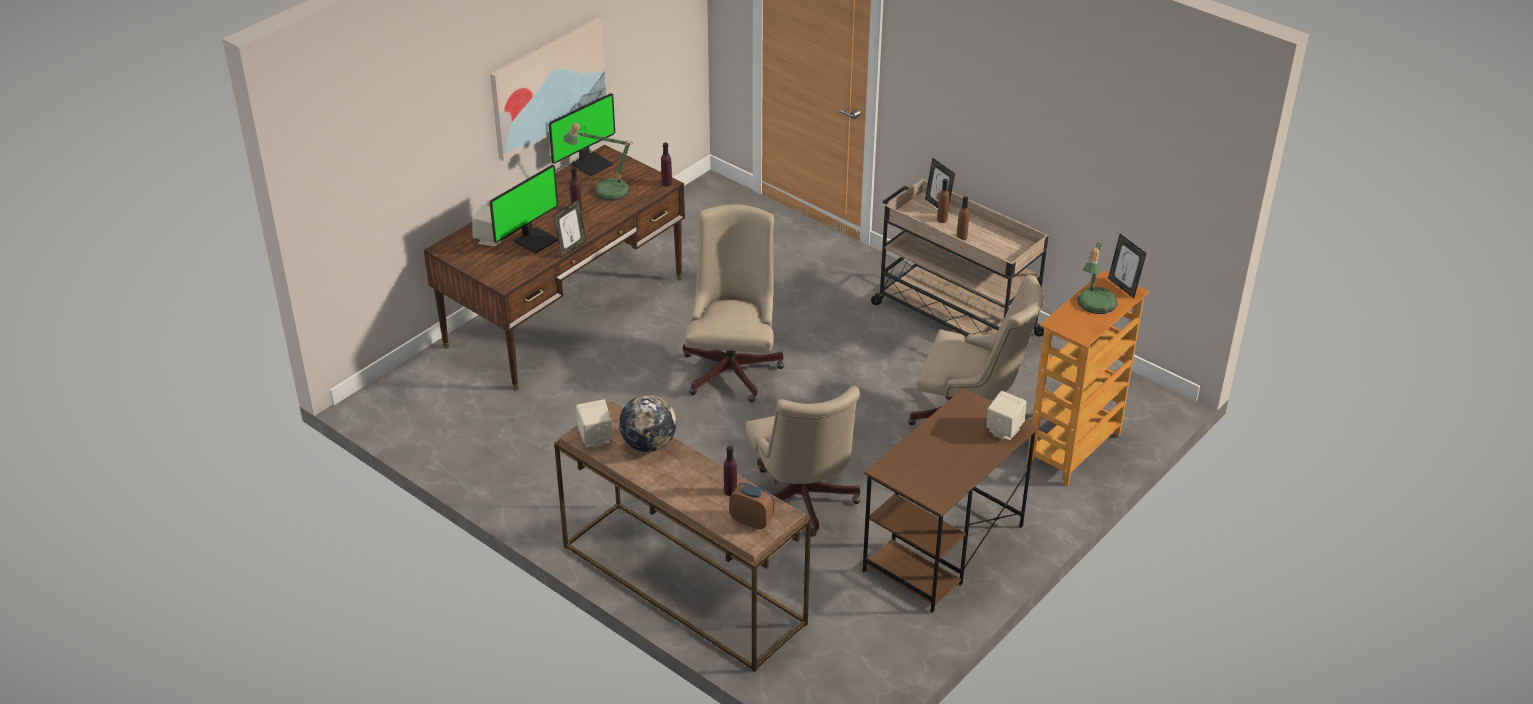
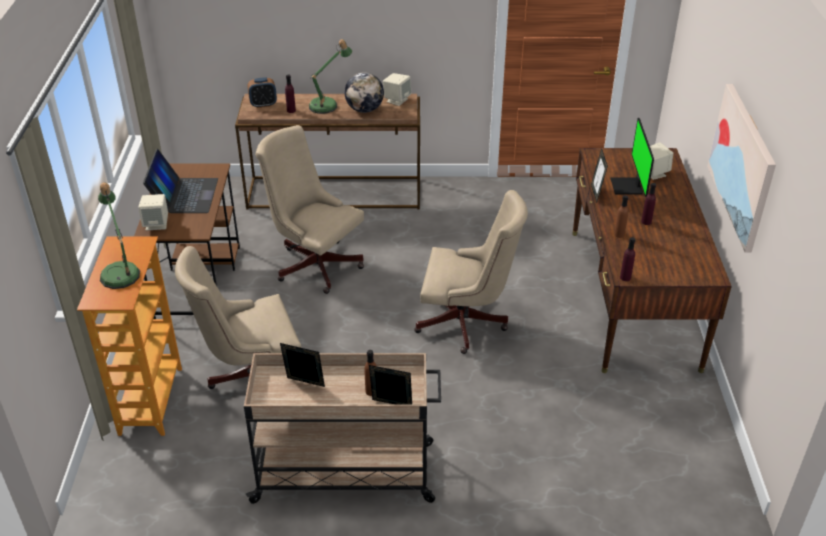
camera: 140 degrees right, 0 degrees up
(591, 163) = (706, 262): monitor -> none
(605, 190) = (654, 246): table lamp -> table lamp (327, 105)
(733, 367) = (466, 323): beige office chair -> beige office chair turned 45 degrees counterclockwise
(949, 452) = (184, 195): none -> laptop
(961, 237) = (334, 381): brown bottle -> brown bottle (619, 234)
(1123, 287) = (103, 301): picture frame -> picture frame (304, 384)

